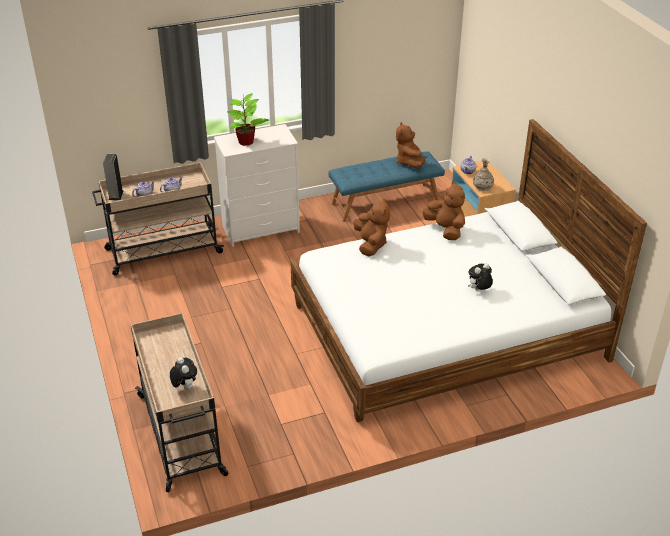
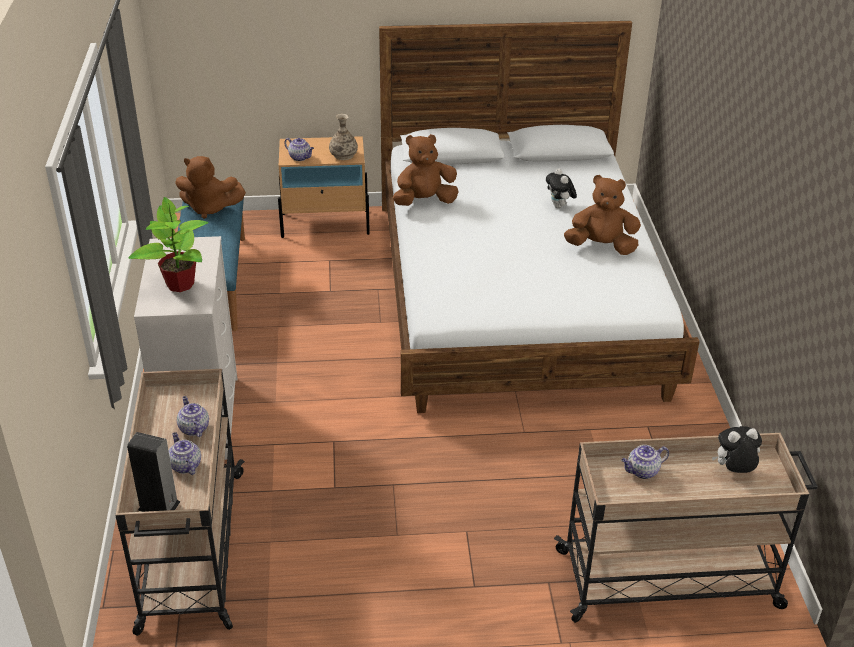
camera: 75 degrees left, 0 degrees up
(175, 348) = (642, 471): none -> teapot
(371, 245) = (431, 263): brown plush toy -> brown plush toy (601, 246)

